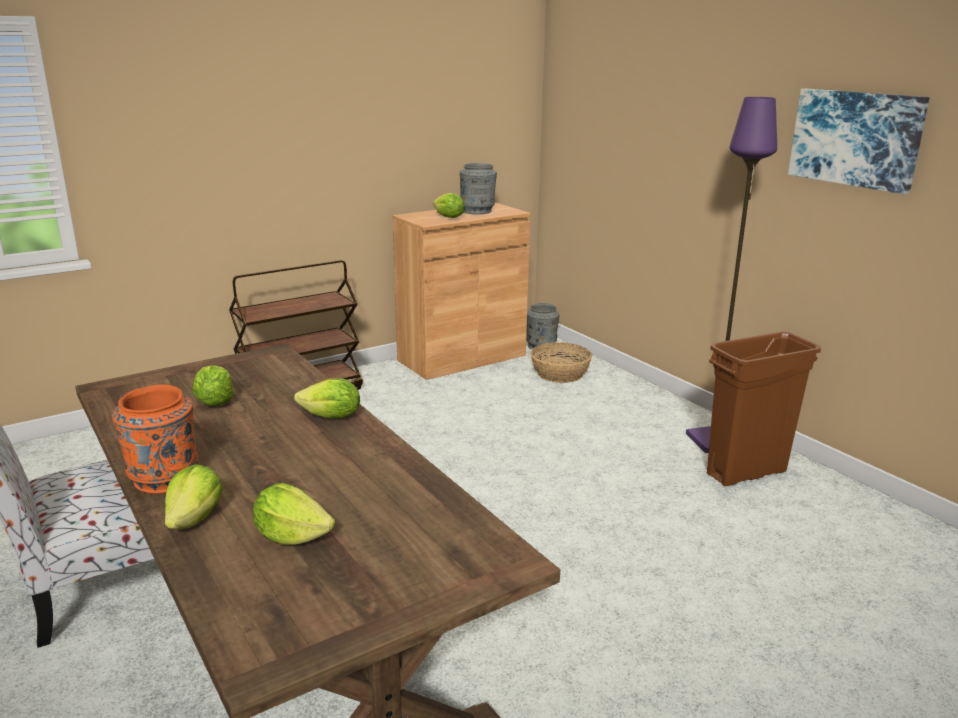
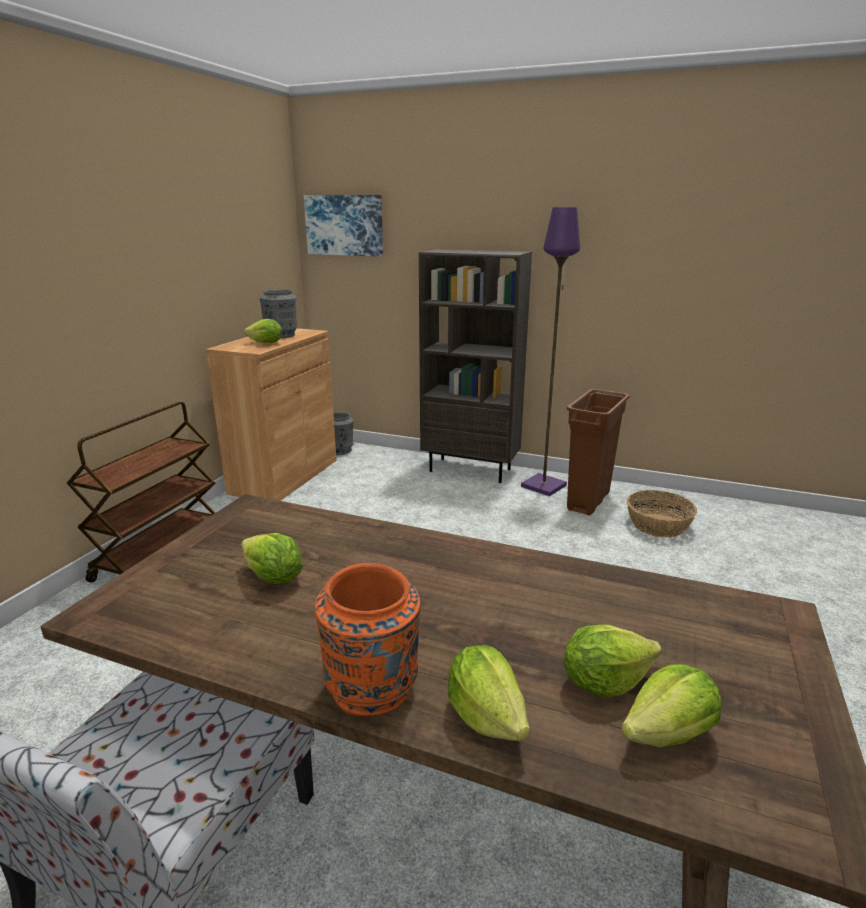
camera: 35 degrees left, 0 degrees up
(332, 417) = (421, 549): lettuce -> lettuce (669, 734)
(559, 374) = (381, 468): basket -> basket (658, 526)
(652, 401) = (471, 470): none -> brown bookcase
(856, 138) = (626, 236): picture -> picture (344, 225)

